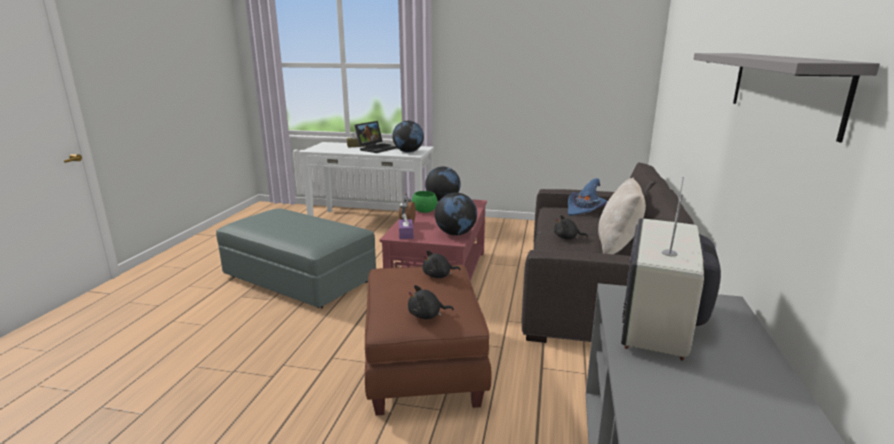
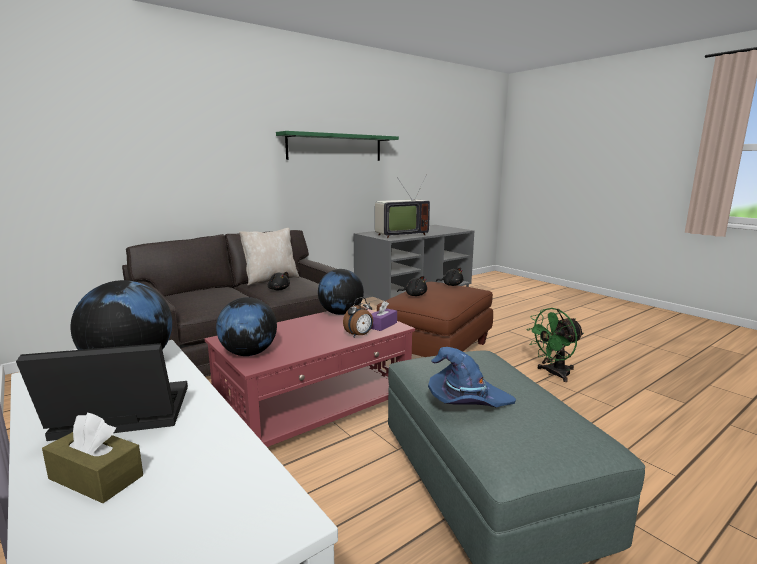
camera: 140 degrees left, 5 degrees down
(261, 389) = (553, 374): none -> green fan
(425, 211) = (307, 345): green bowl -> none
(585, 210) = (187, 299): blue hat -> blue hat (467, 401)
(782, 88) = (335, 147): grey shelf -> green shelf

